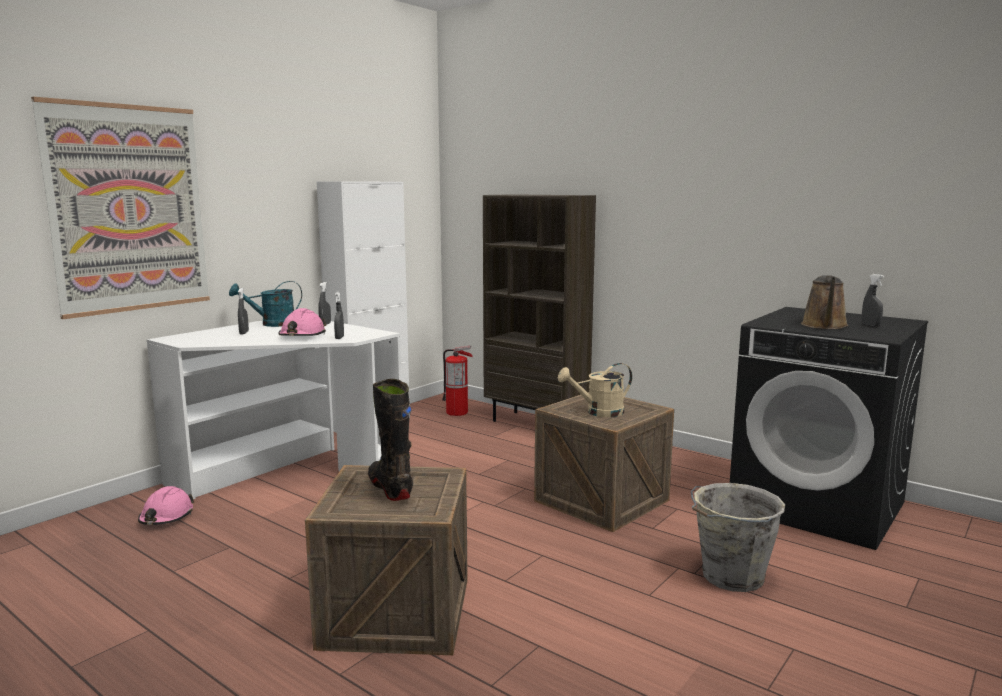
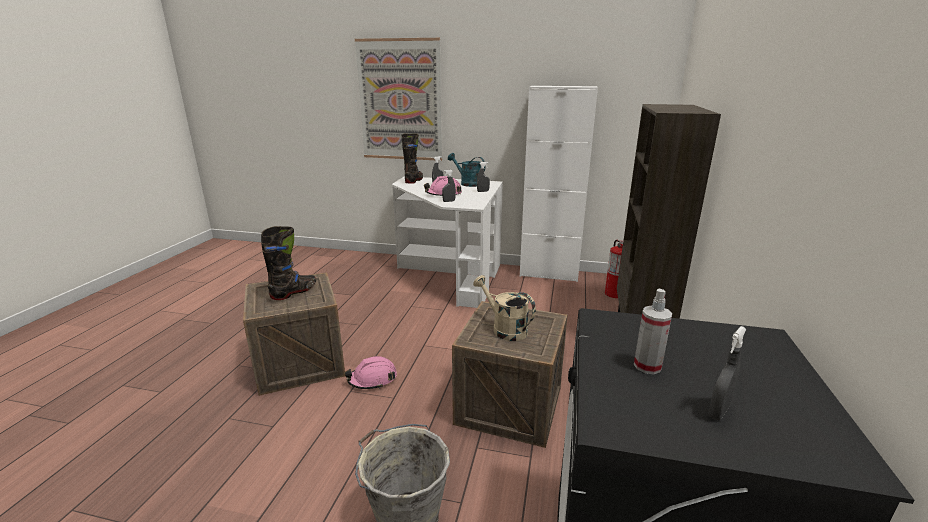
camera: 65 degrees right, 10 degrees up
(166, 517) = (374, 270): pink hard hat -> pink hard hat (372, 379)
(192, 338) = (414, 181): none -> black boot
(824, 326) = (647, 366): brown watering can -> spray bottle

